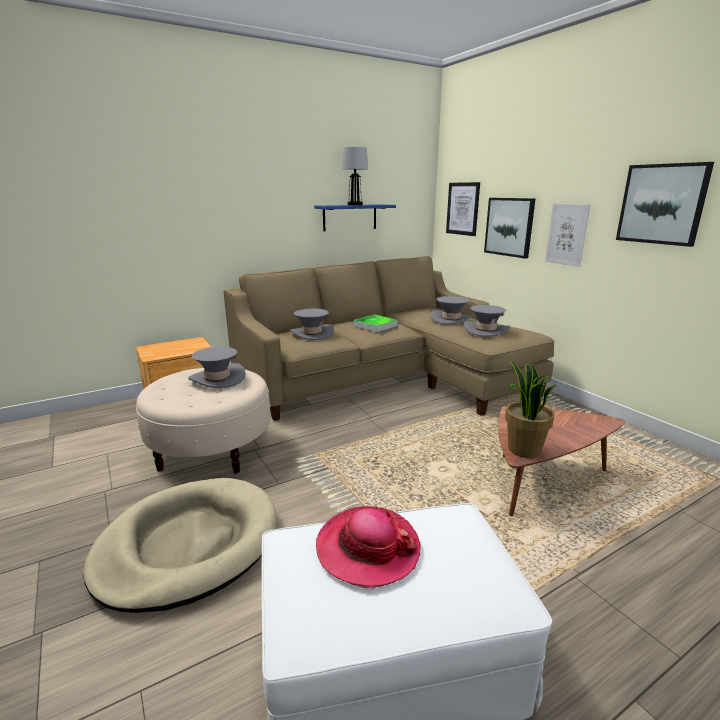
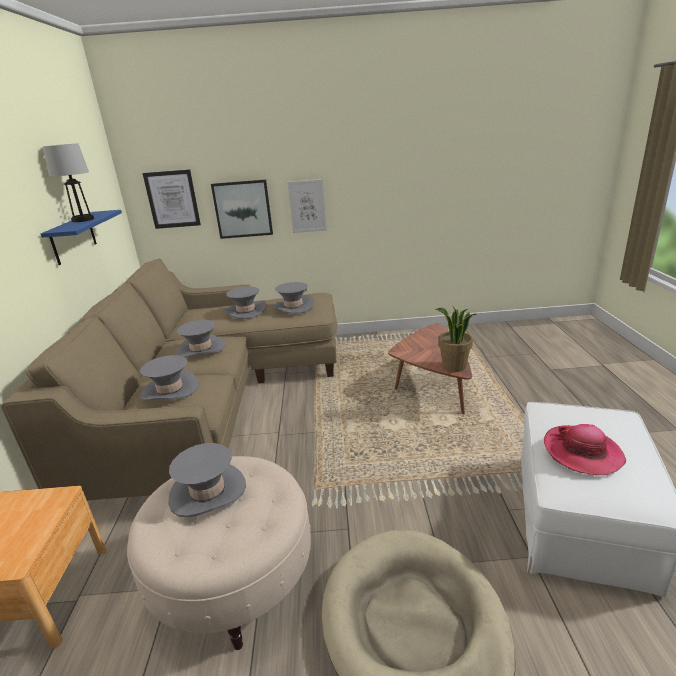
camera: 60 degrees left, 5 degrees up
(375, 325) = (201, 349): tray -> grey hat
(662, 204) = (379, 173): picture -> none

